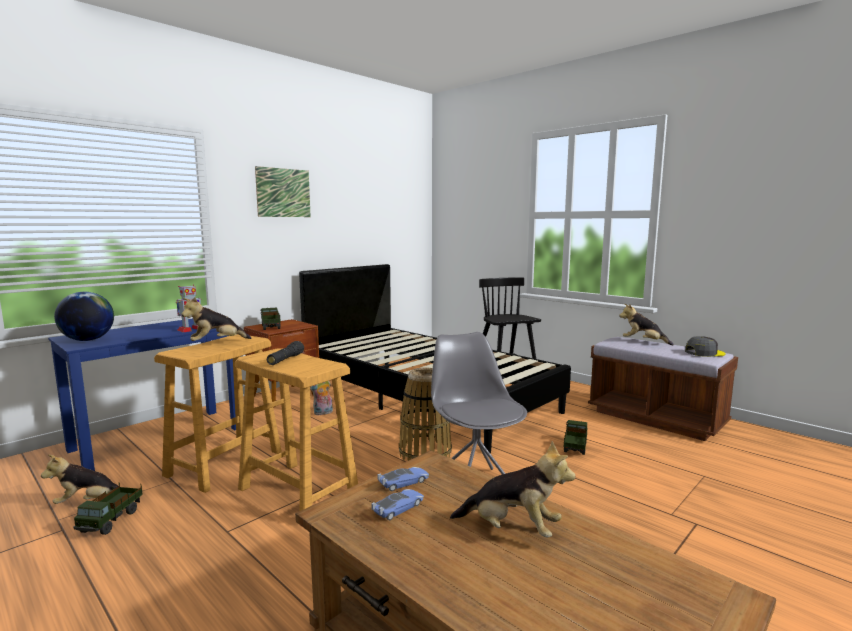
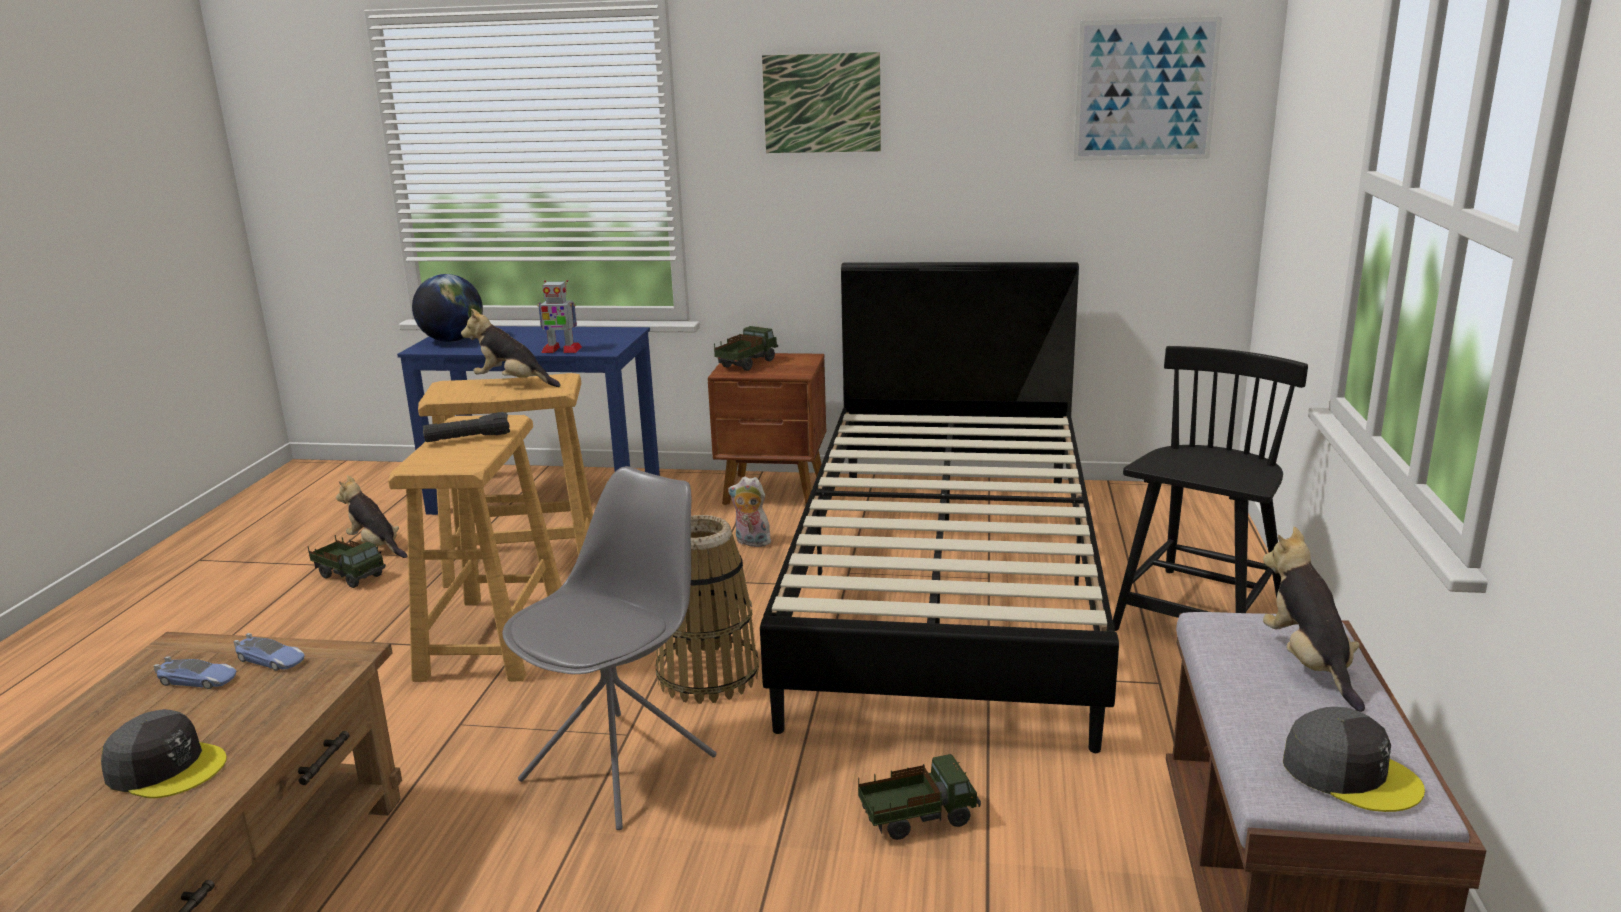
camera: 55 degrees right, 10 degrees up
(112, 520) = (350, 576): toy truck -> toy truck turned 120 degrees counterclockwise
(398, 195) = (1145, 90): none -> picture
(512, 529) = (166, 767): plush toy -> grey cap

